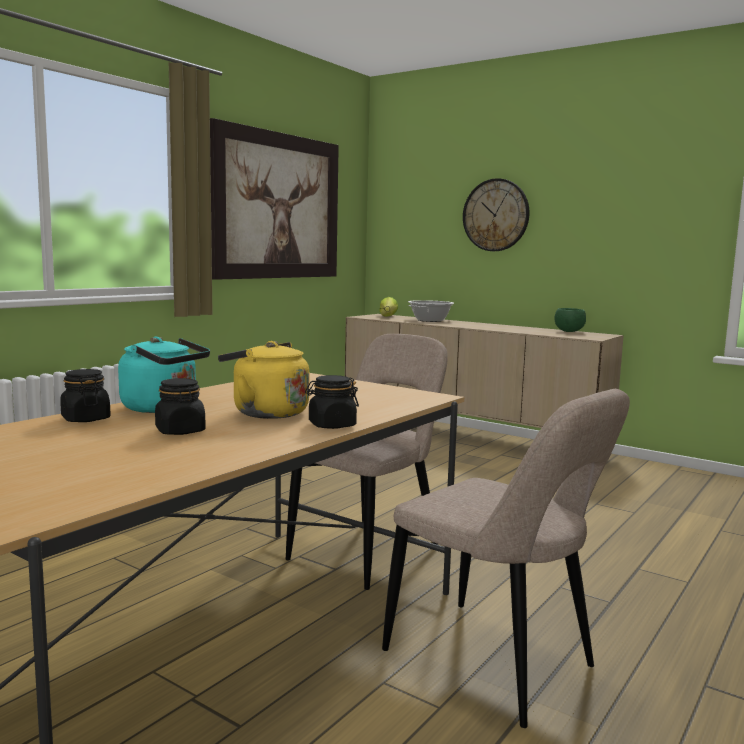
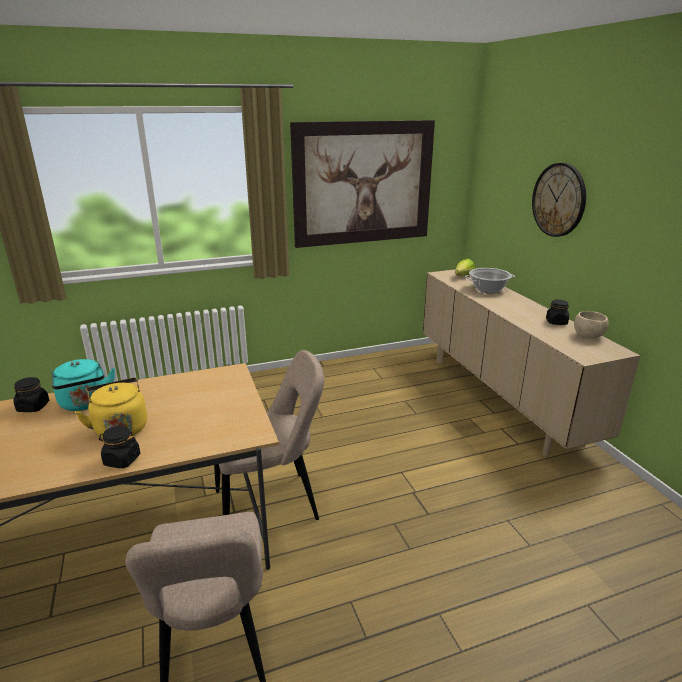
camera: 35 degrees right, 15 degrees up
(180, 431) = (44, 439): black jar -> black jar (556, 322)
(569, 331) = (588, 336): green bowl -> beige bowl

